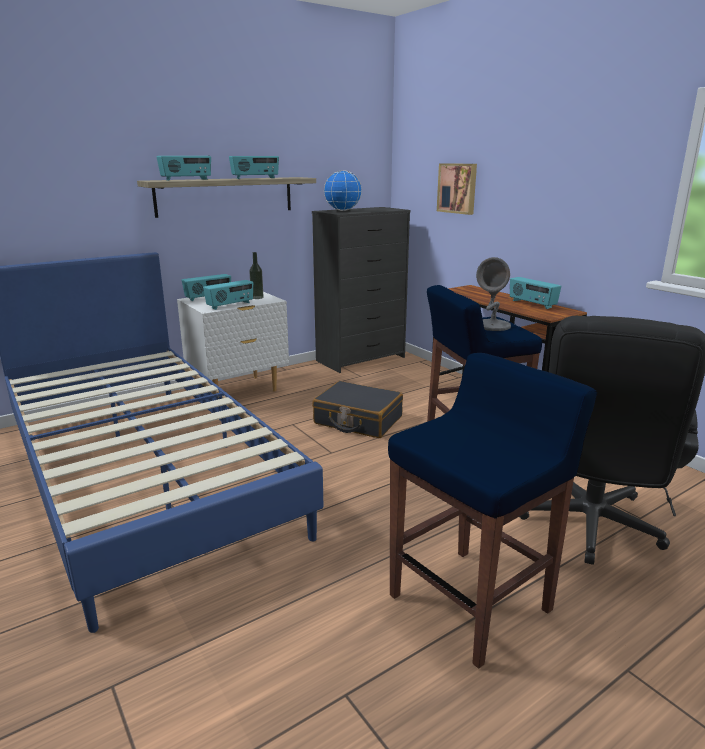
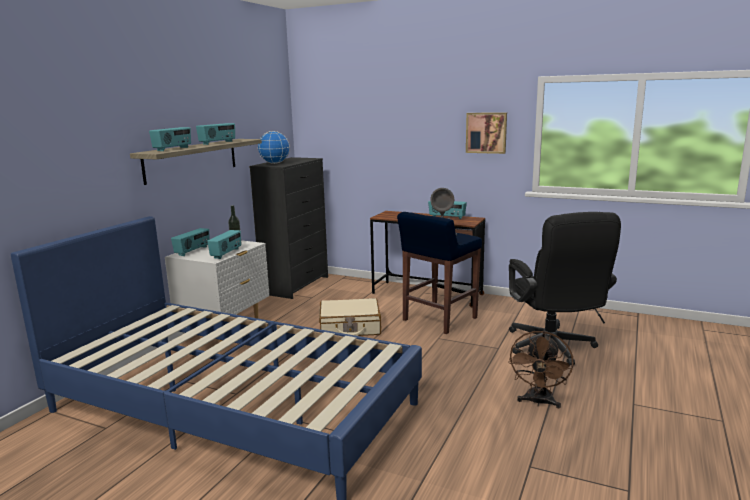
camera: 30 degrees left, 5 degrees down
(357, 420) = (350, 327): black suitcase -> beige suitcase
(458, 188) = (363, 139): picture -> picture (486, 132)
(472, 602) = (538, 402): blue stool -> brown fan

